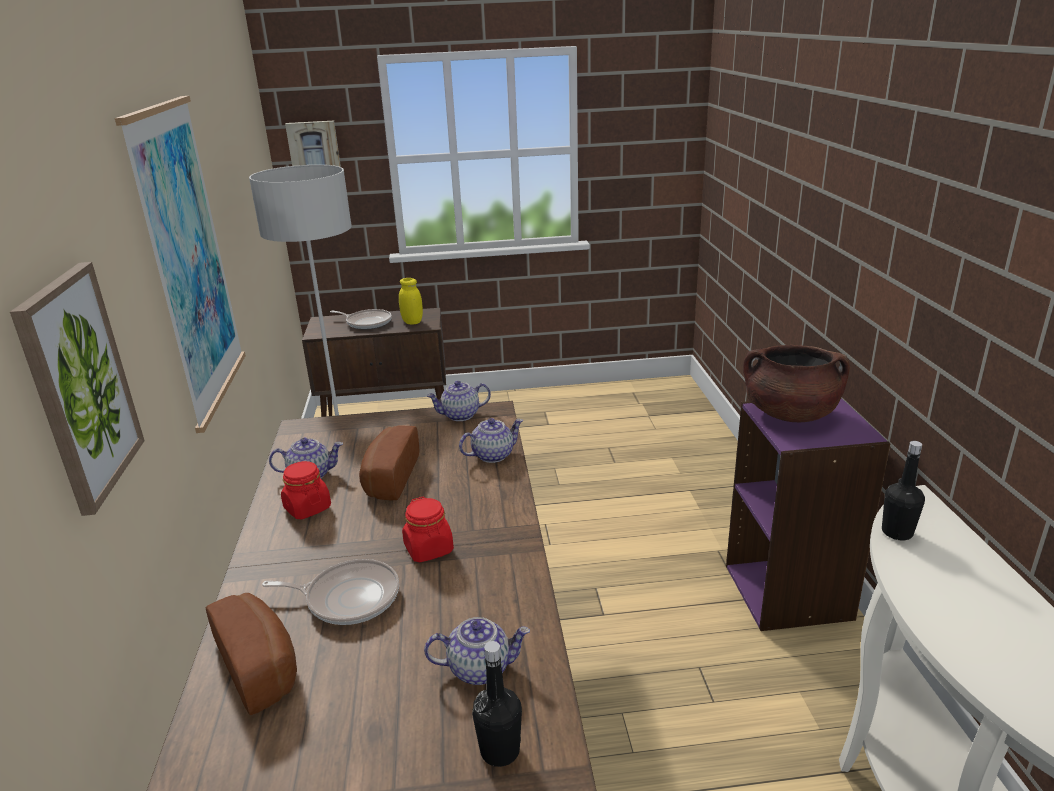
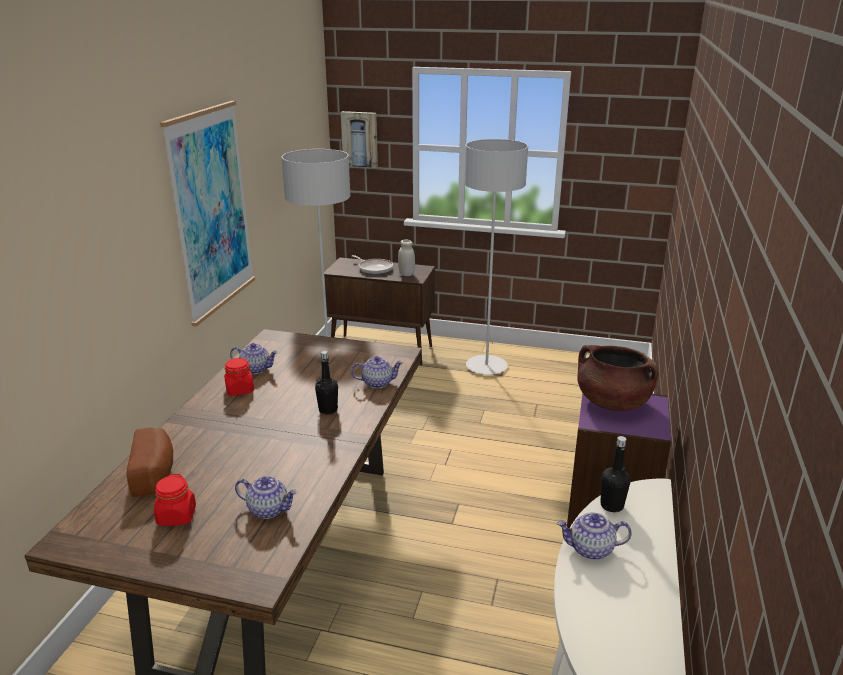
camera: 20 degrees right, 0 degrees up
(80, 386) = (92, 284): picture -> none
(348, 598) = (225, 449): frying pan -> none
(388, 478) = (300, 382): bread -> none
(412, 322) = (406, 274): yellow jar -> white jar
(429, 549) = (291, 433): red jar -> red jar (176, 516)
(460, 415) = (377, 350): teapot -> teapot (590, 549)
(500, 751) = (246, 555): black bottle -> black bottle (328, 410)
(525, 418) = (486, 367): none -> grey floor lamp

